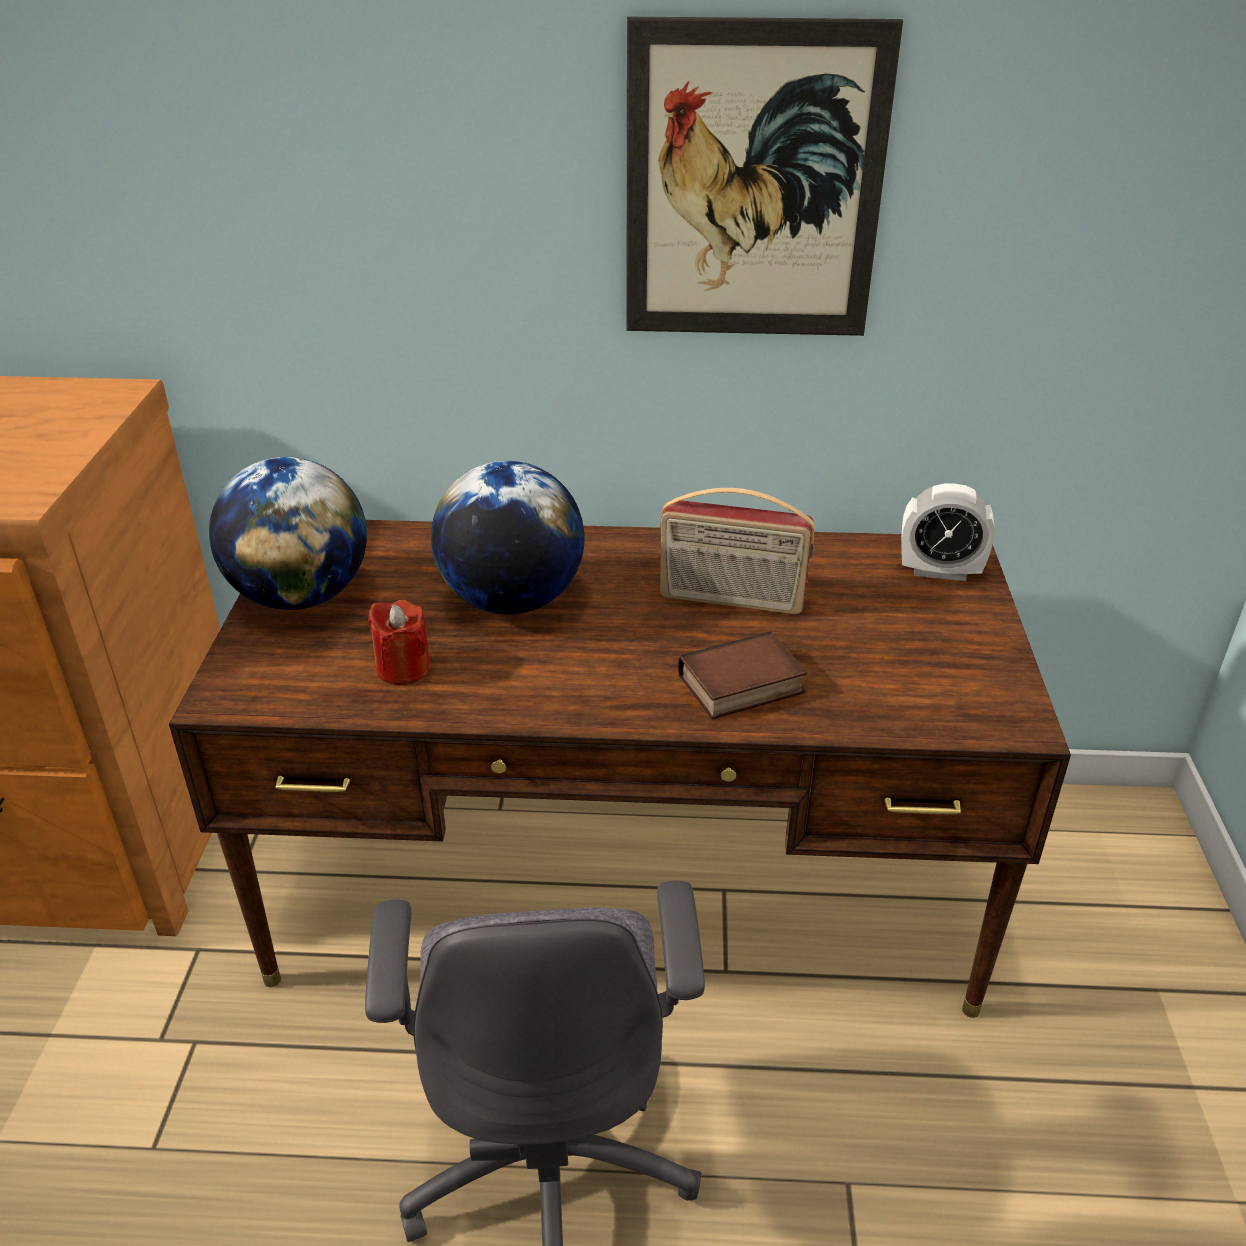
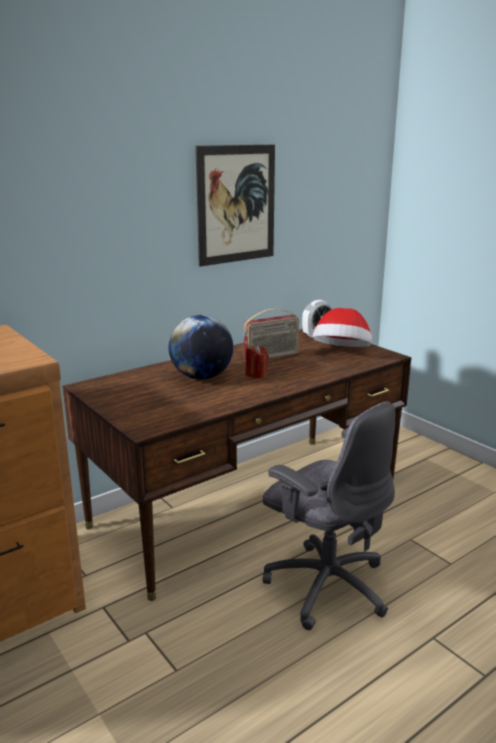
camera: 40 degrees left, 15 degrees down
(301, 596) = (118, 400): globe -> none
(403, 668) = (196, 402): red candle -> red candle (256, 374)
(741, 686) = (310, 372): book -> none
(904, 660) = (342, 353): none -> hat

